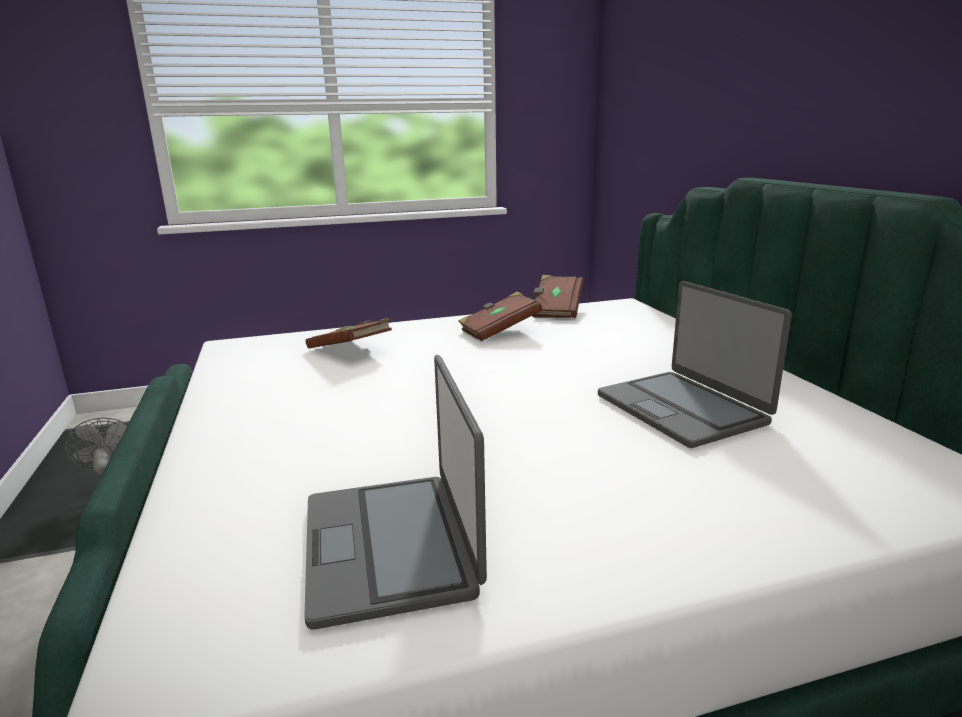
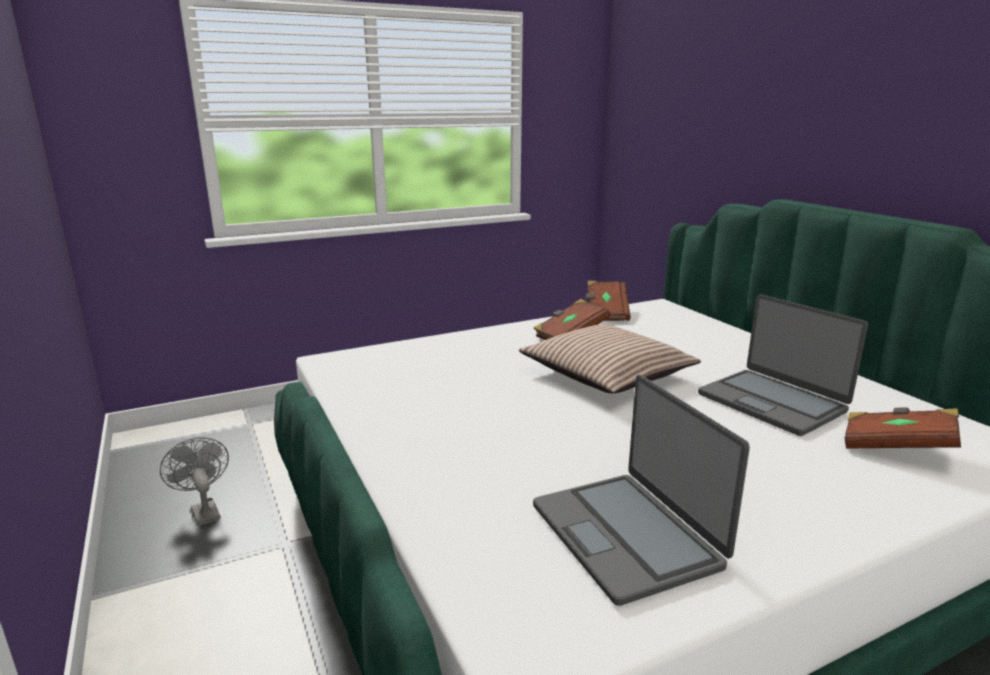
camera: 10 degrees left, 0 degrees up
(351, 350) = (449, 360): brown book -> brown book (896, 447)
(508, 370) = (606, 374): none -> pillow

